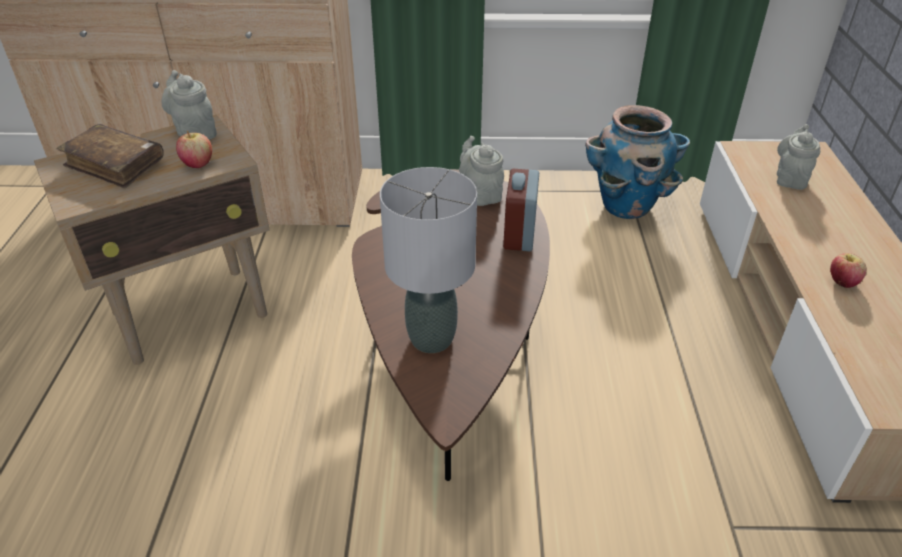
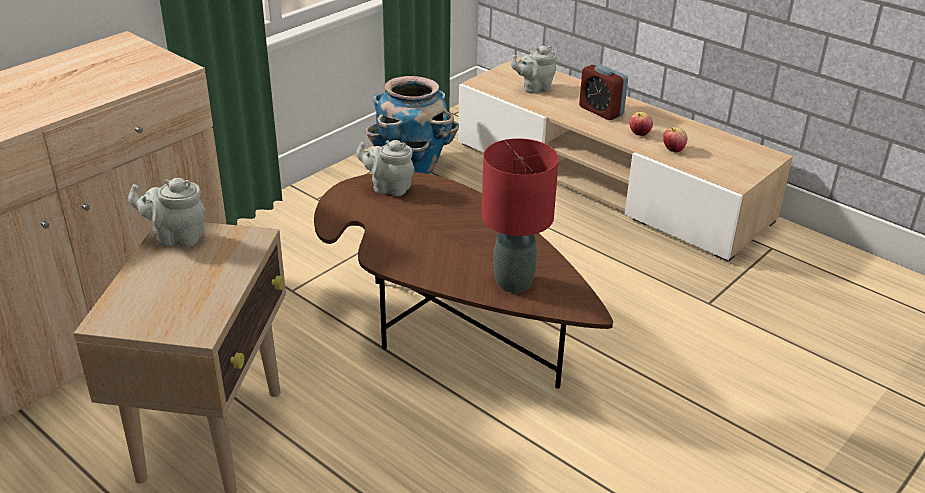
camera: 50 degrees left, 5 degrees down
(115, 165) = (164, 292): brown book -> none
(198, 164) = (234, 254): apple -> apple (673, 150)
(431, 338) = (513, 282): grey table lamp -> red table lamp
(519, 234) = (456, 198): alarm clock -> alarm clock (601, 111)
(790, 179) = (534, 88): grey teapot -> grey teapot turned 75 degrees counterclockwise

